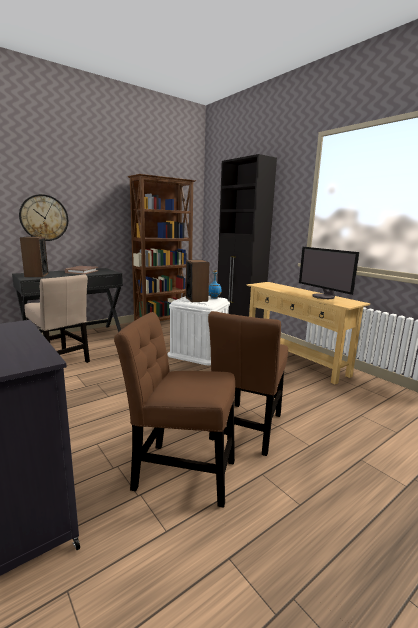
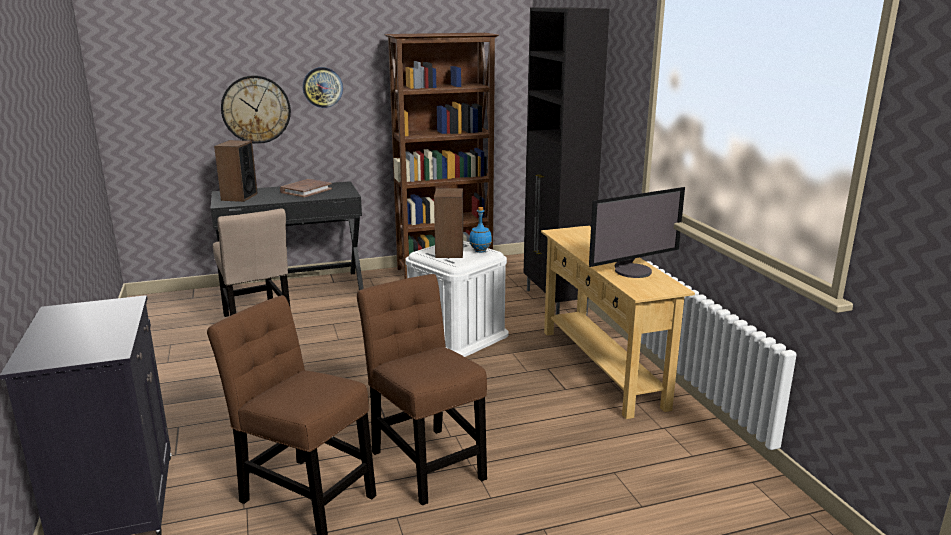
camera: 20 degrees right, 5 degrees up
(88, 206) = (322, 87): none -> wall clock
(246, 429) = (425, 461): brown chair -> brown chair turned 105 degrees clockwise
(324, 297) = (632, 271): monitor -> monitor turned 105 degrees counterclockwise

